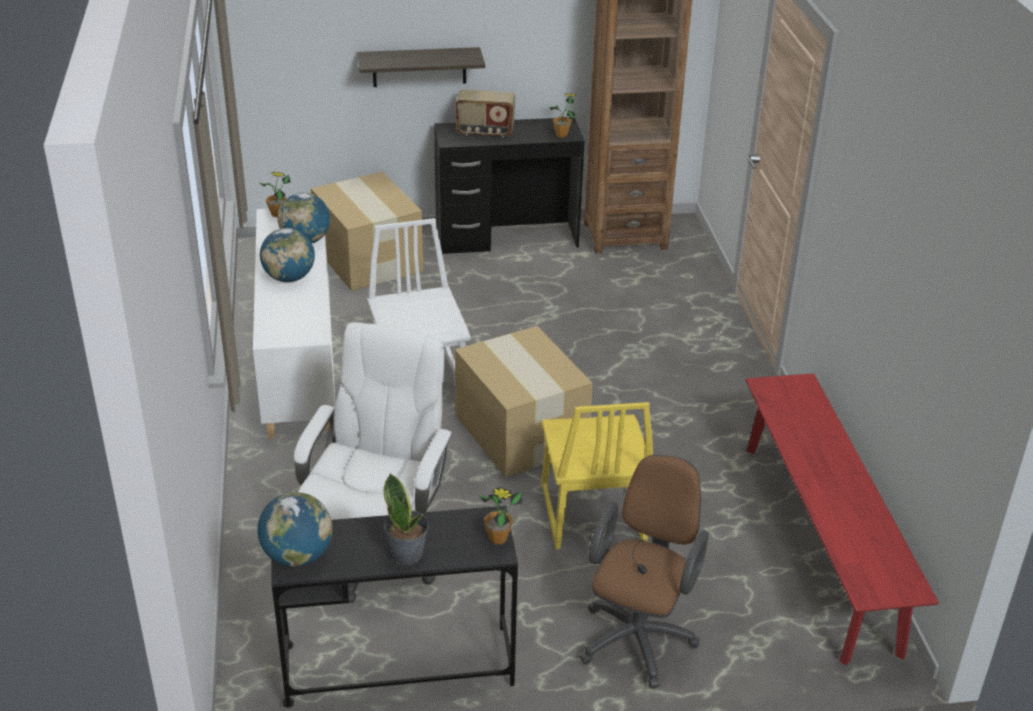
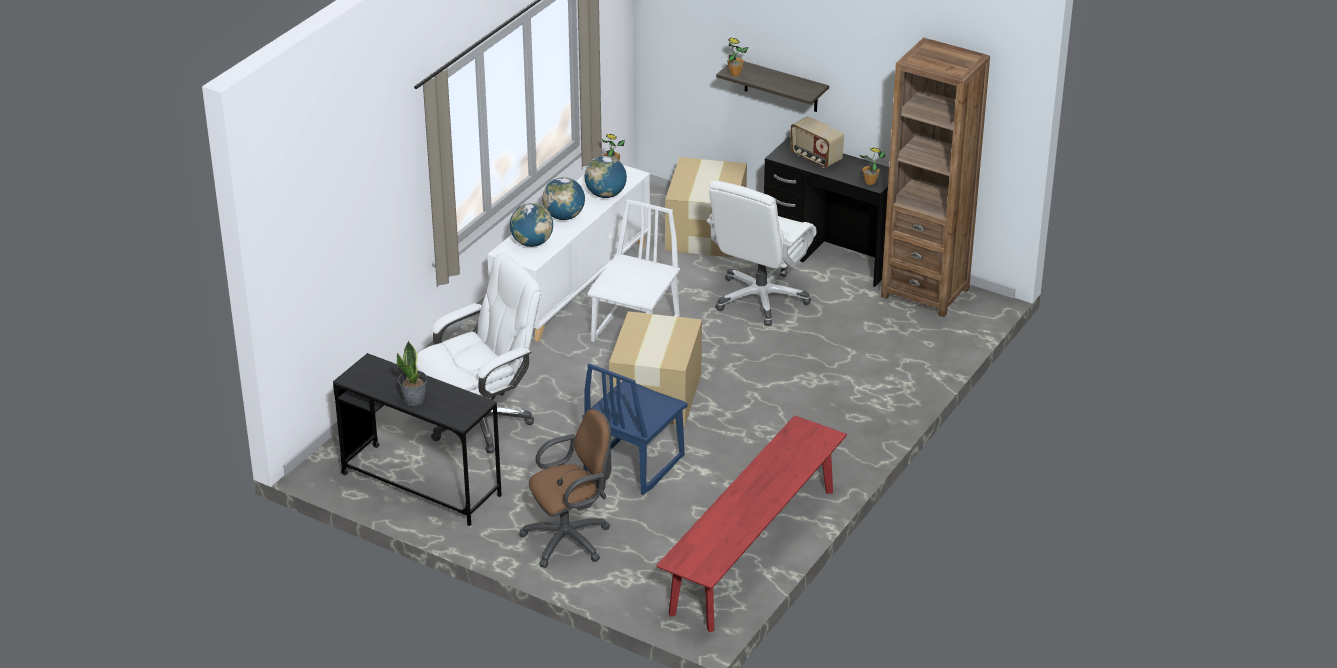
camera: 40 degrees right, 0 degrees up
(297, 556) = (360, 374): globe -> globe (532, 243)
(497, 298) = (760, 299): none -> white office chair
(498, 538) = (469, 415): potted plant -> potted plant (735, 73)
(591, 515) = (633, 463): yellow chair -> blue chair

